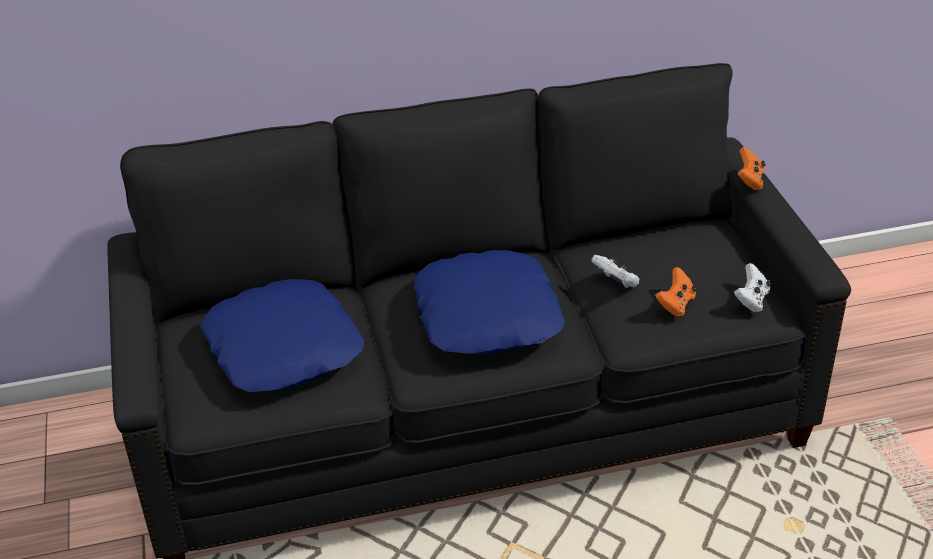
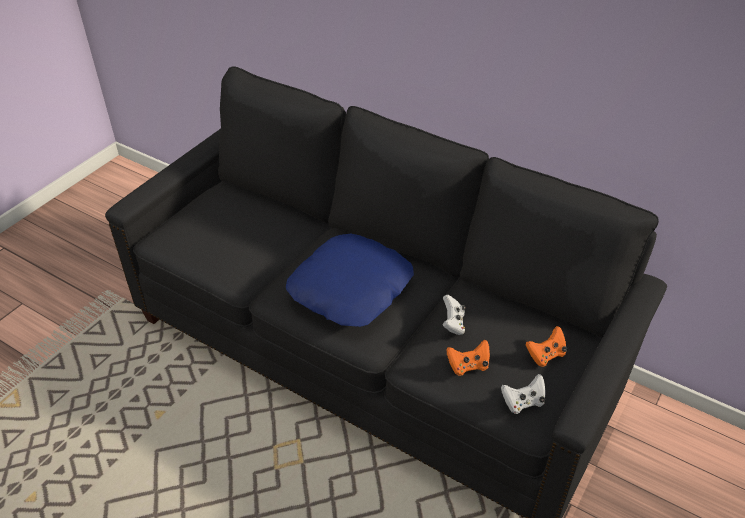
camera: 45 degrees right, 5 degrees up
(285, 348) = (237, 232): blue pillow -> none
(749, 181) = (623, 319): orange game controller -> orange game controller (545, 355)

